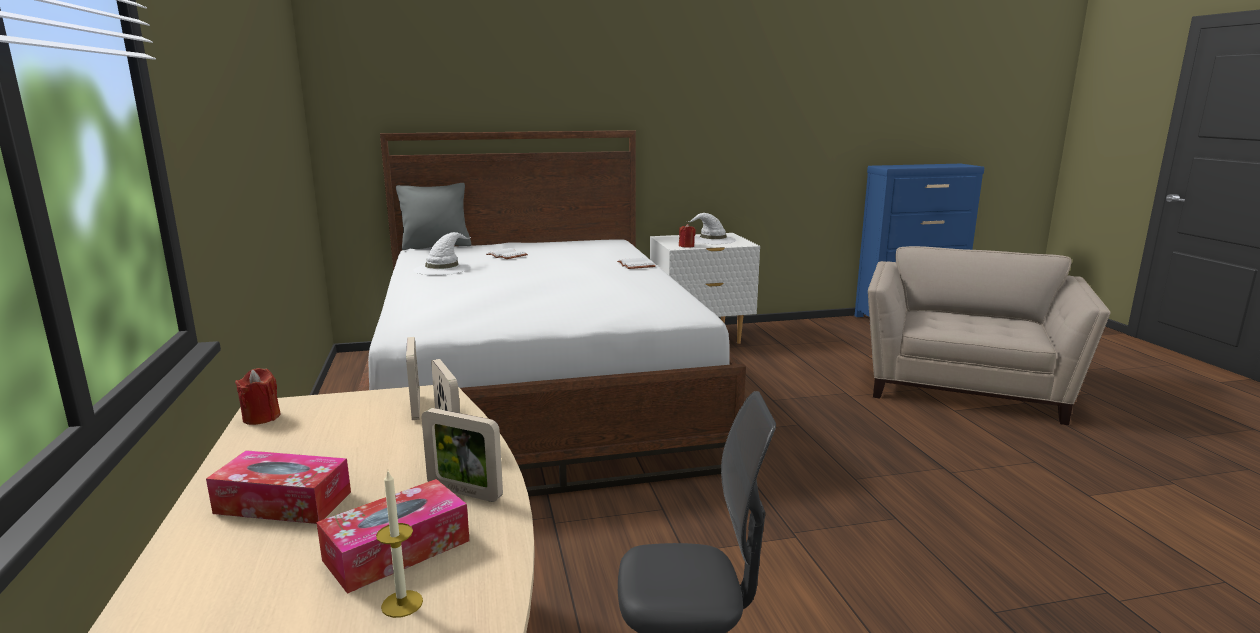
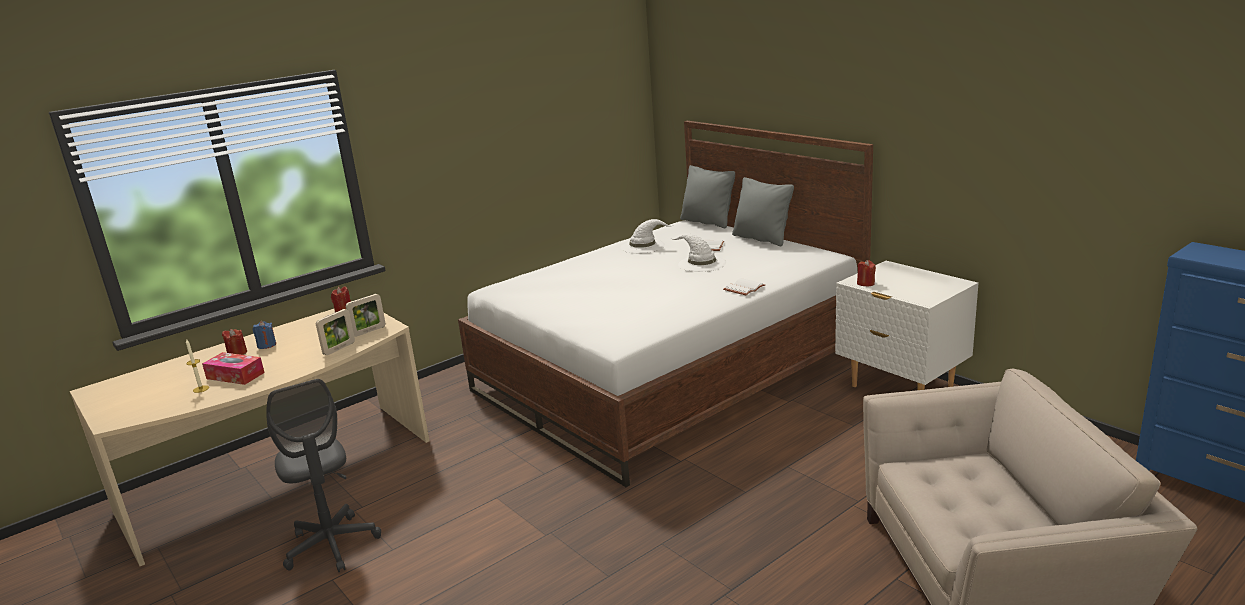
camera: 65 degrees right, 5 degrees up
(257, 541) = (237, 353): none -> red candle
(283, 502) = (266, 345): tissue box -> blue candle
(464, 492) = (284, 370): picture frame -> none
(528, 244) = (762, 238): none -> grey pillow
(712, 240) = (917, 284): white hat -> white hat (701, 263)

